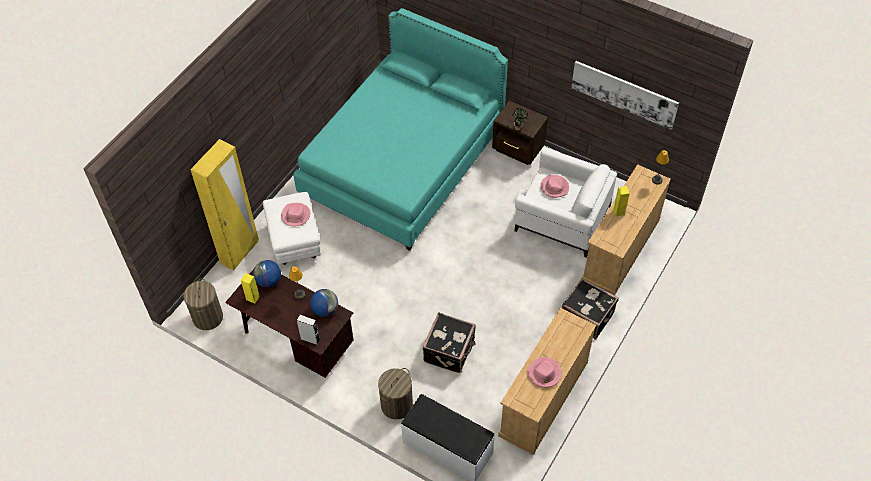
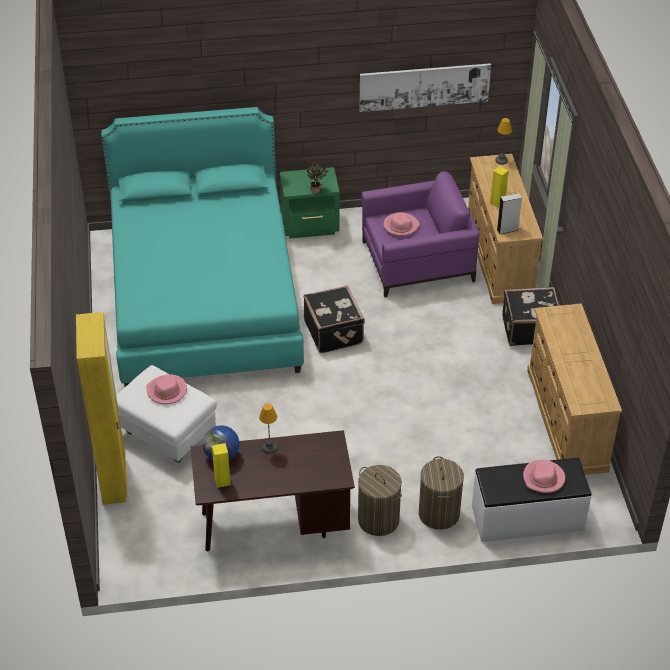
camera: 40 degrees left, 10 degrees down
(208, 317) = (147, 563): laundry basket -> laundry basket (378, 520)
(310, 339) = (327, 480): grey speaker -> grey speaker (507, 229)
(325, 310) = (312, 445): globe -> none
(450, 350) = (437, 434): black suitcase -> black suitcase (334, 332)
(518, 150) = (311, 226): brown nightstand -> green nightstand
(544, 373) = (582, 368): pink hat -> pink hat (543, 478)
(562, 218) = (417, 261): white armchair -> purple armchair

